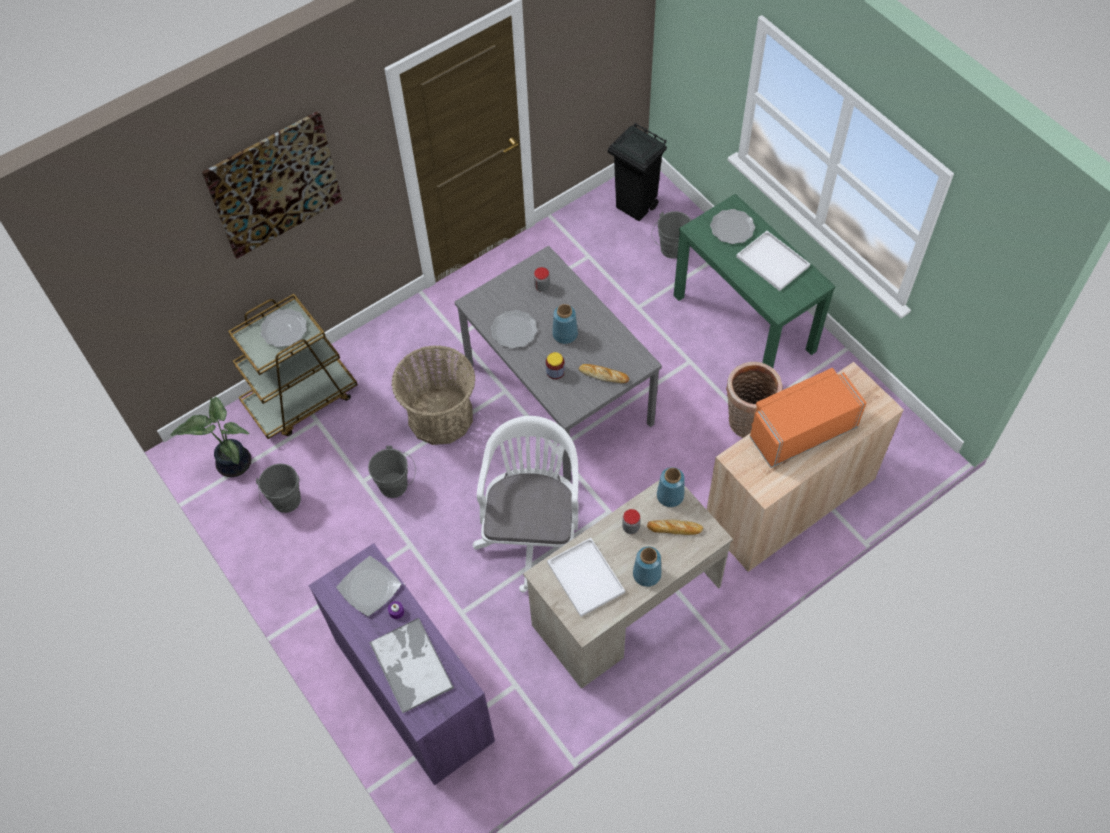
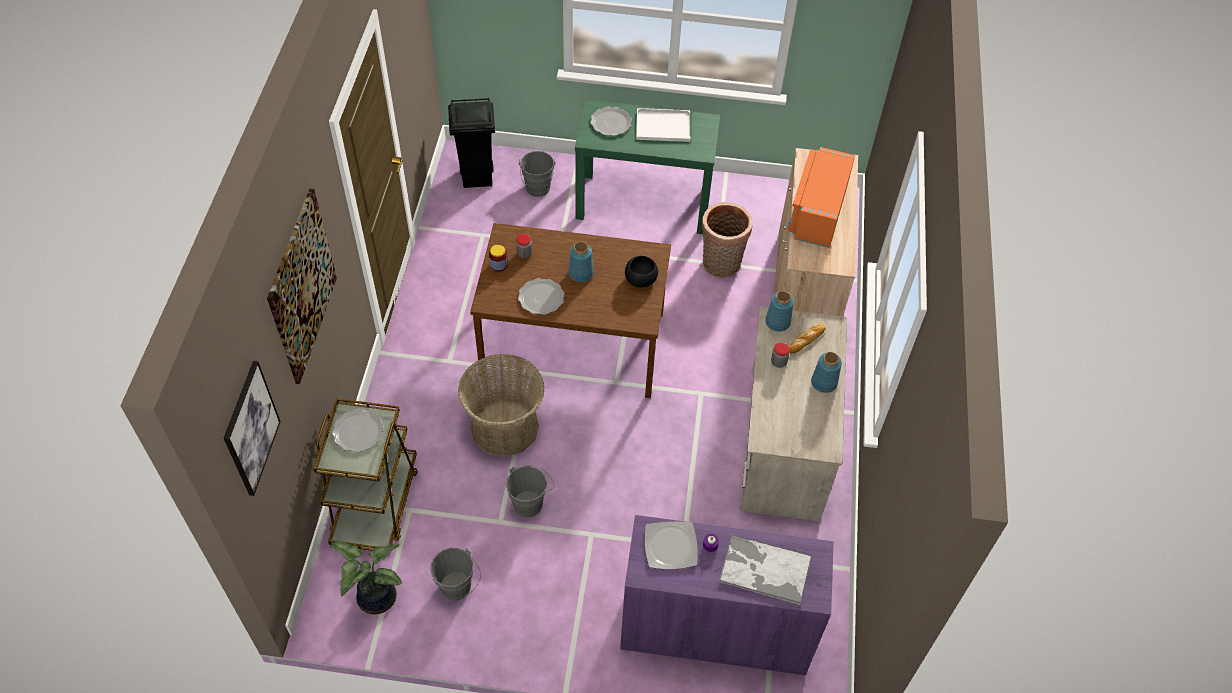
camera: 50 degrees left, 5 degrees down
(139, 261) = (250, 428): none -> picture
(533, 532) = (667, 449): white office chair -> none
(555, 371) = (605, 303): jar -> jar (498, 264)
(560, 394) = (574, 343): grey dining table -> brown dining table
(587, 578) = (791, 417): white tray -> none
(603, 375) = (641, 280): bread -> black bowl

